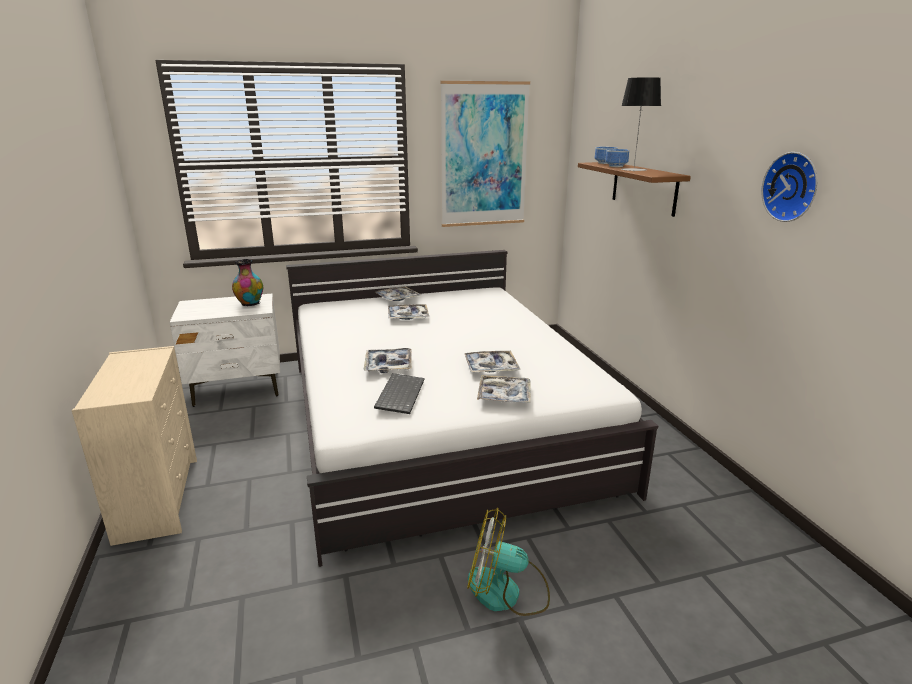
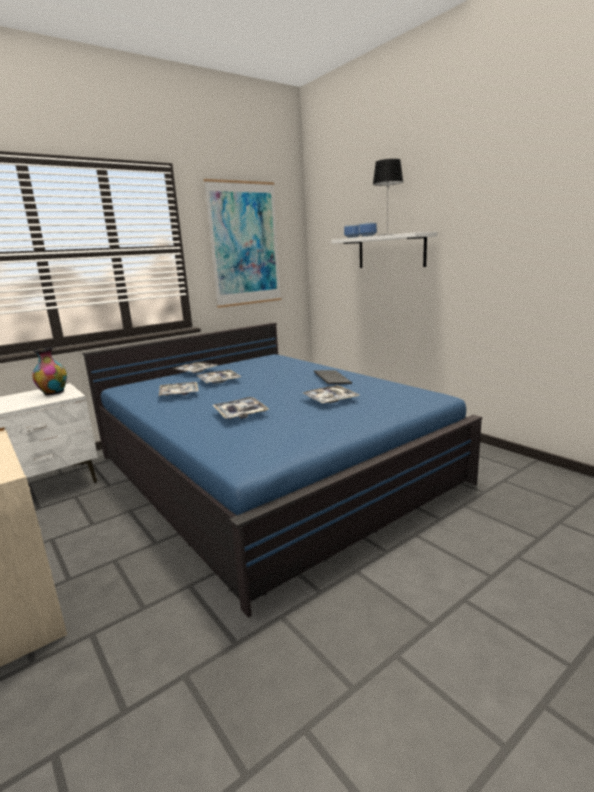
camera: 20 degrees left, 5 degrees down
(399, 394) = (274, 430): keyboard -> keyboard (330, 378)
(438, 421) = (269, 468): white bed -> blue bed
(504, 395) = (363, 414): tray -> tray (179, 394)
(506, 592) = (435, 582): fan -> none
(643, 187) = (391, 251): brown shelf -> white shelf
(792, 187) = (537, 218): wall clock -> none

